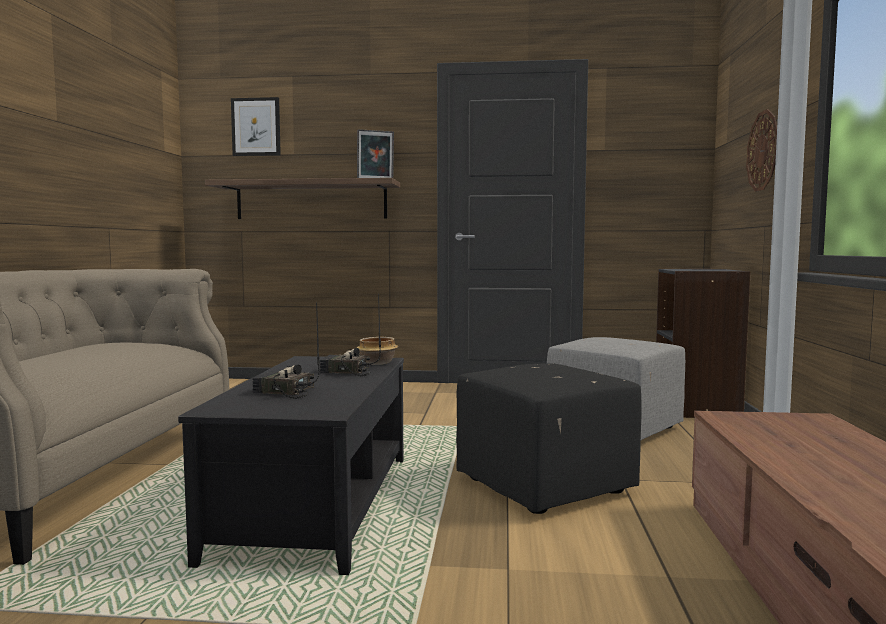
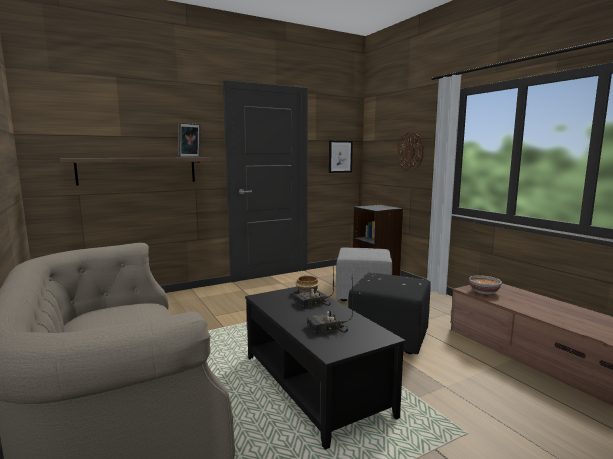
camera: 35 degrees left, 5 degrees up
(256, 127) = (87, 113): picture -> picture (340, 156)
(754, 424) = (484, 292): none -> bowl

